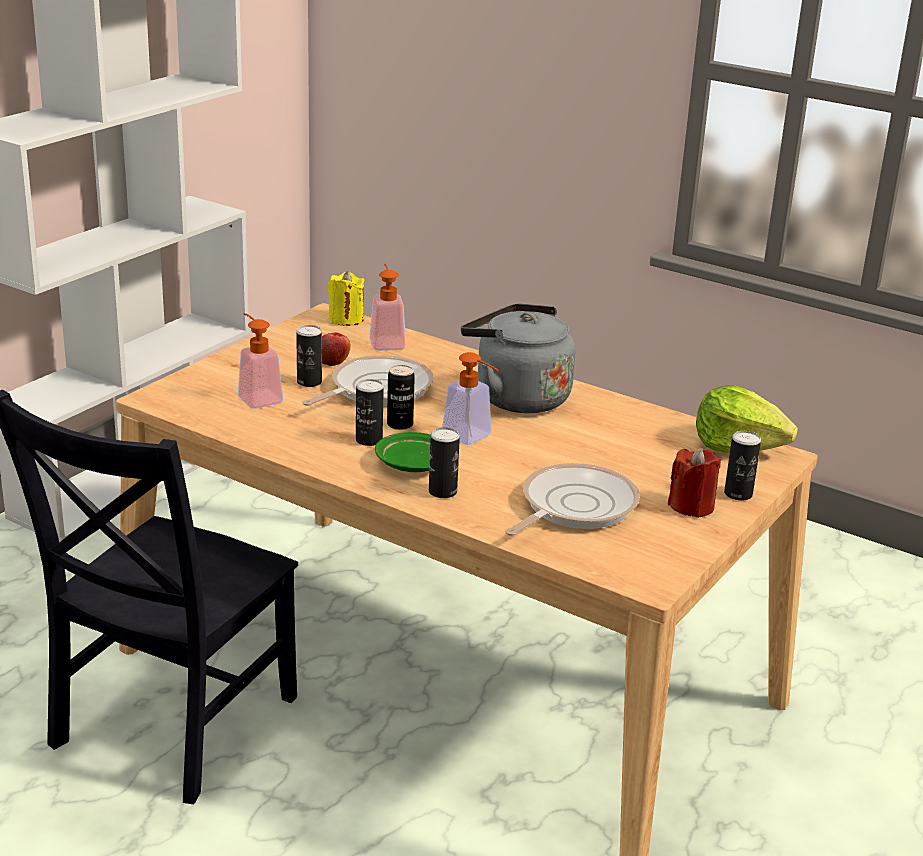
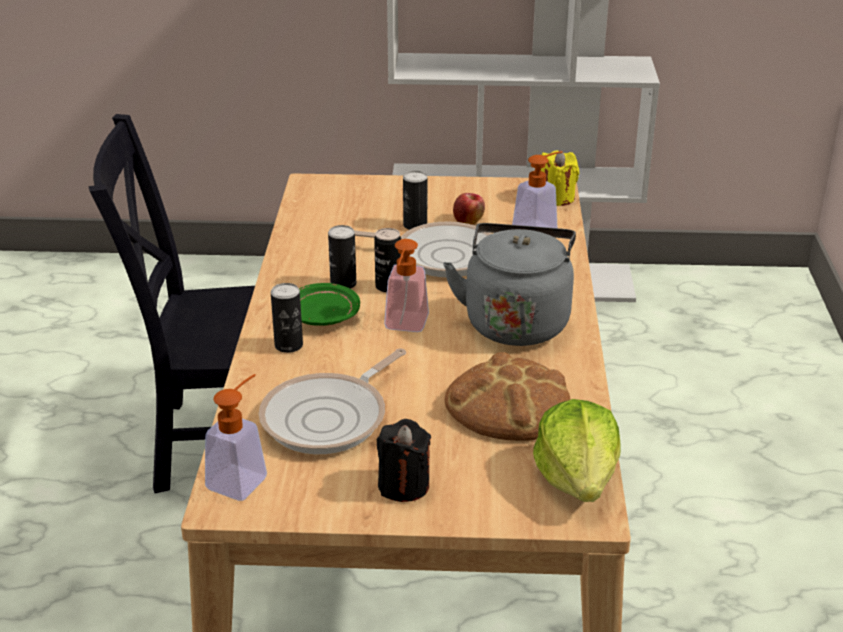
camera: 60 degrees right, 5 degrees up
(257, 397) = (361, 216): soap dispenser -> soap dispenser (243, 477)
(573, 507) = (330, 418): frying pan -> frying pan turned 120 degrees clockwise
(626, 438) = (508, 404): none -> bread
(691, 506) = (403, 485): red candle -> black candle
(738, 494) = (463, 508): can -> none

